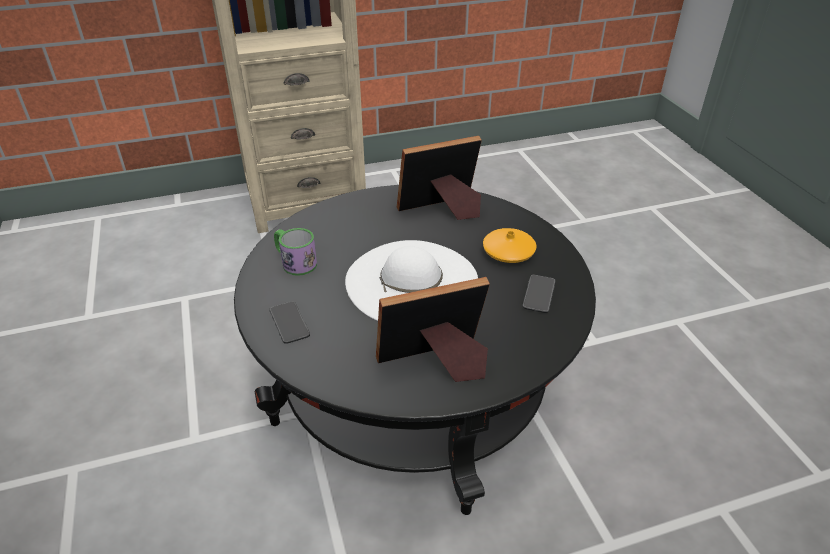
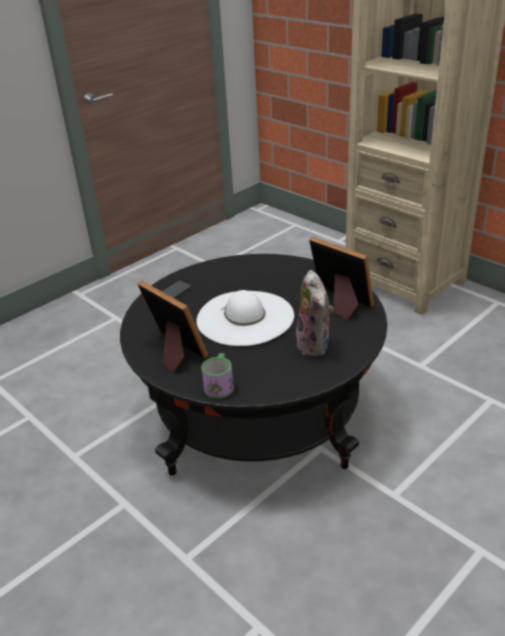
camera: 65 degrees right, 5 degrees down
(295, 262) = (228, 273): mug -> mug (220, 385)
(508, 252) = (315, 345): orange vase -> plush toy
(539, 294) = (276, 372): phone -> none

